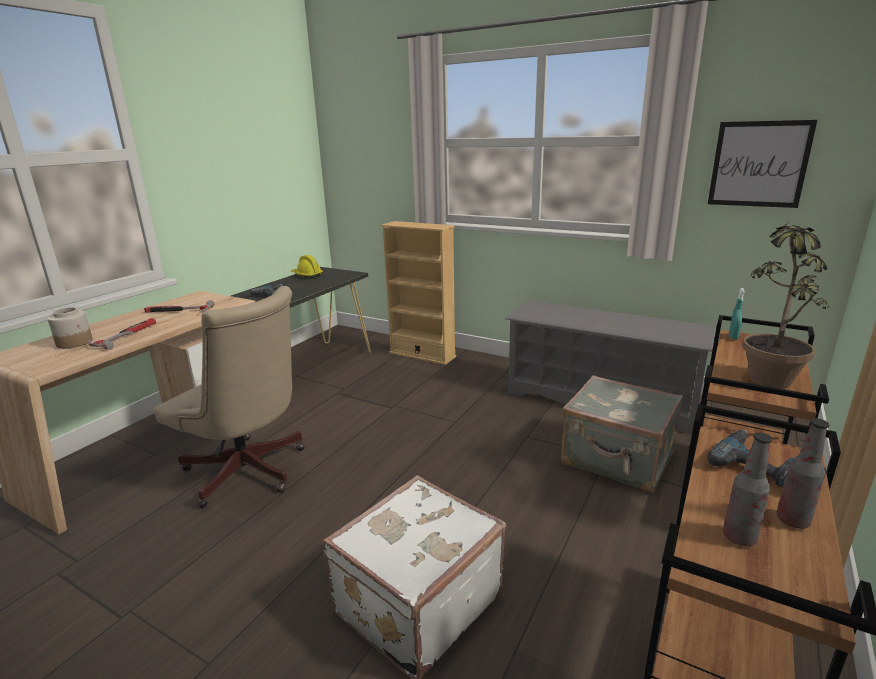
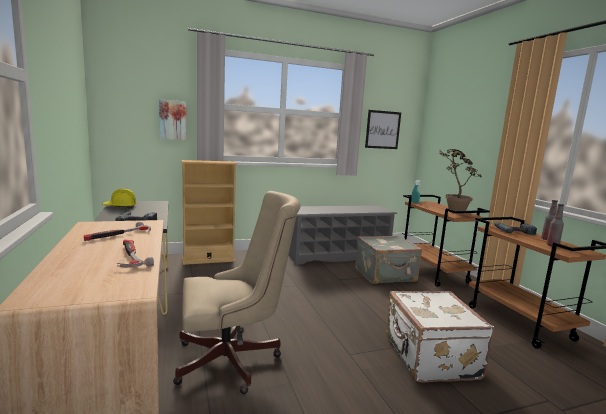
camera: 50 degrees left, 10 degrees down
(75, 342) = (89, 272): jar -> none
(395, 166) = (172, 120): none -> picture

